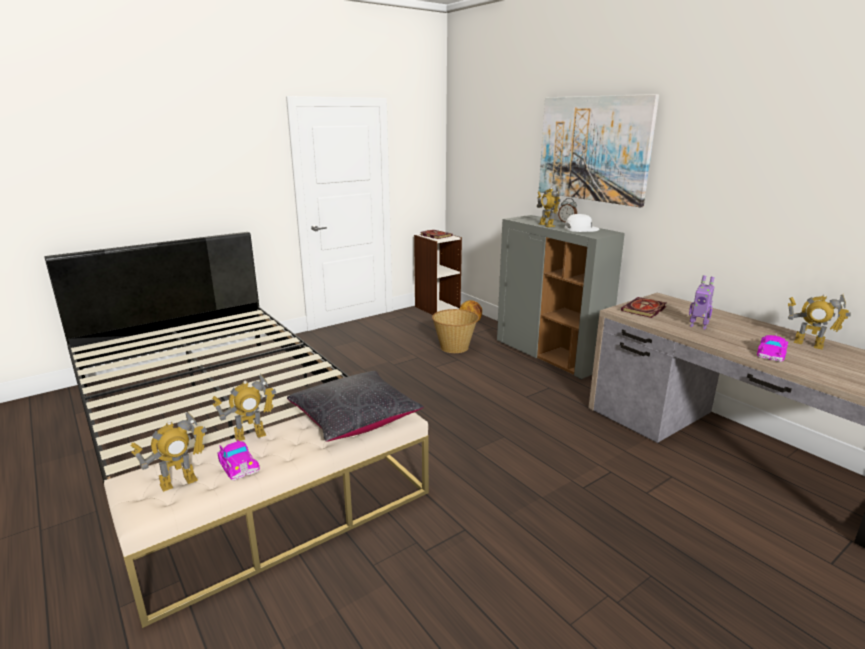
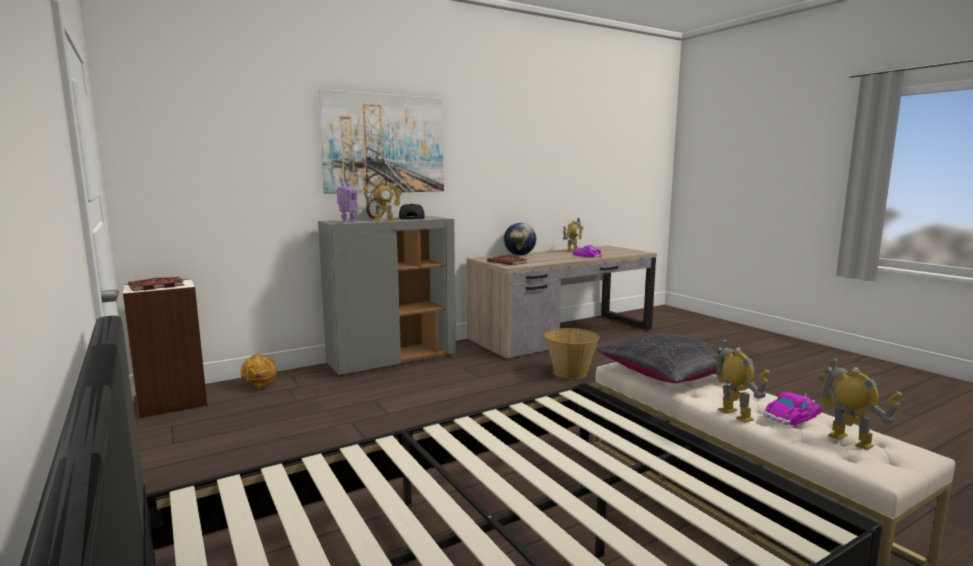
camera: 85 degrees left, 10 degrees down
(455, 347) = (335, 399): basket -> basket (570, 372)
(581, 229) = (411, 218): white cap -> black cap
(698, 326) = (544, 259): toy robot -> toy robot (348, 222)
(716, 314) = (519, 255): none -> globe

